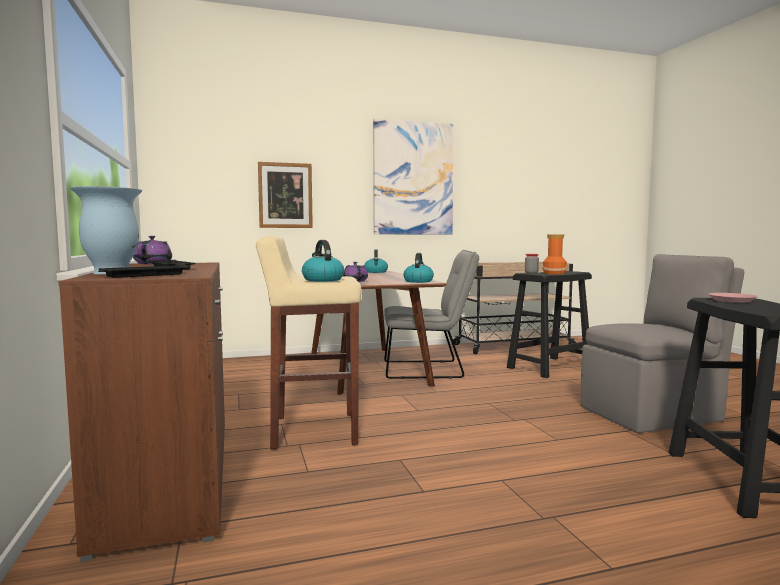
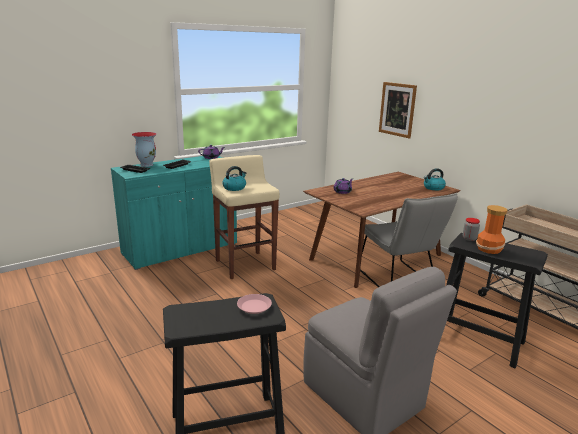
camera: 70 degrees right, 15 degrees up
(171, 478) = (180, 249): brown cabinet -> turquoise cabinet
(413, 178) = (499, 106): picture -> none
(418, 281) = (362, 207): kettle -> none

